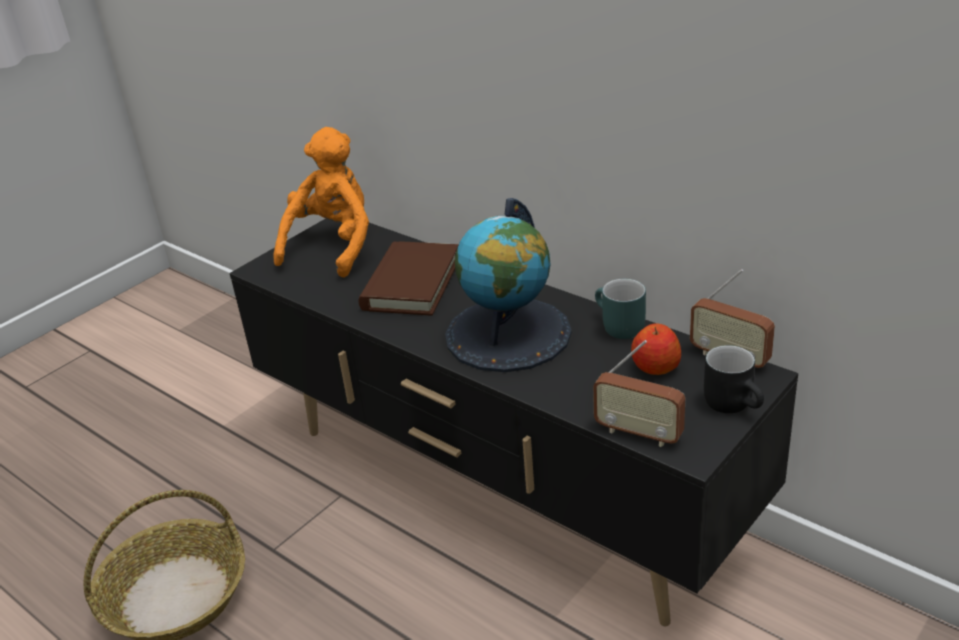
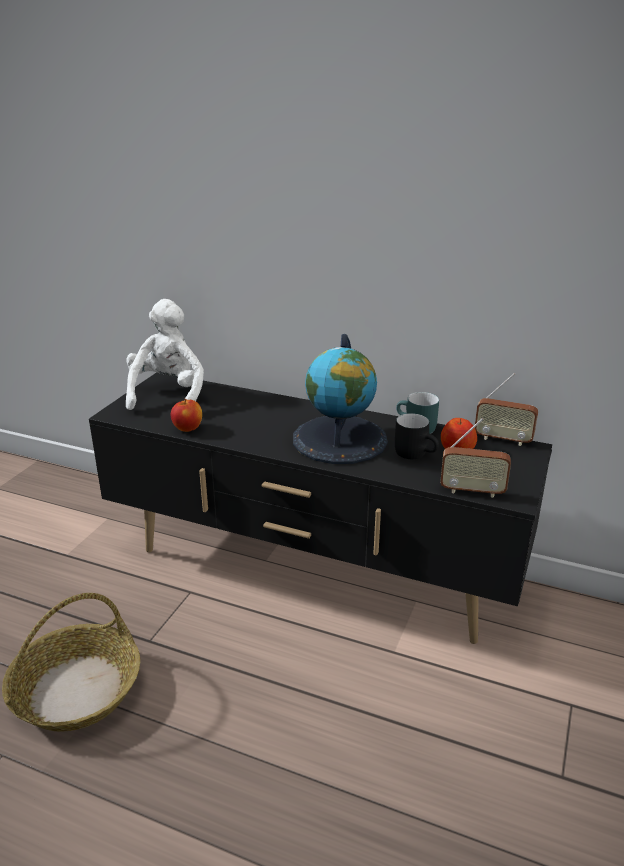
camera: 20 degrees left, 5 degrees down
(332, 298) = (188, 428): none -> apple
(333, 246) = (168, 394): orange plush toy -> white plush toy
(411, 284) = (246, 414): brown book -> none
(735, 403) = (524, 466): black mug -> black mug (416, 453)

